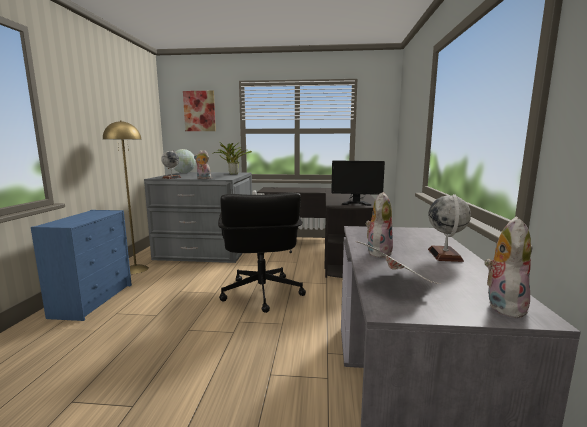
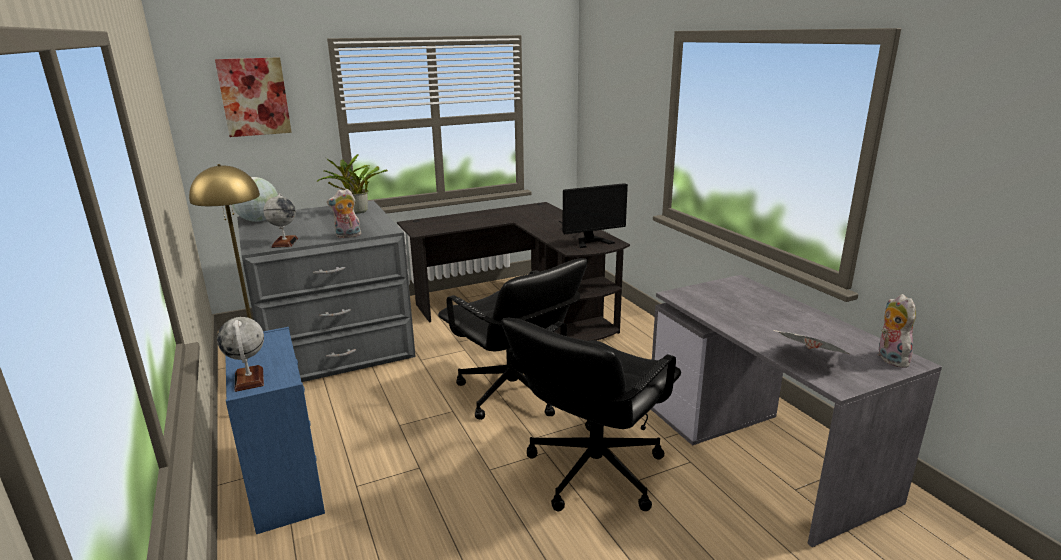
camera: 30 degrees left, 10 degrees up
(247, 355) = (593, 470): none -> black office chair
(378, 252) = (745, 326): plush toy -> none
(445, 255) = (795, 315): globe -> globe (249, 379)

